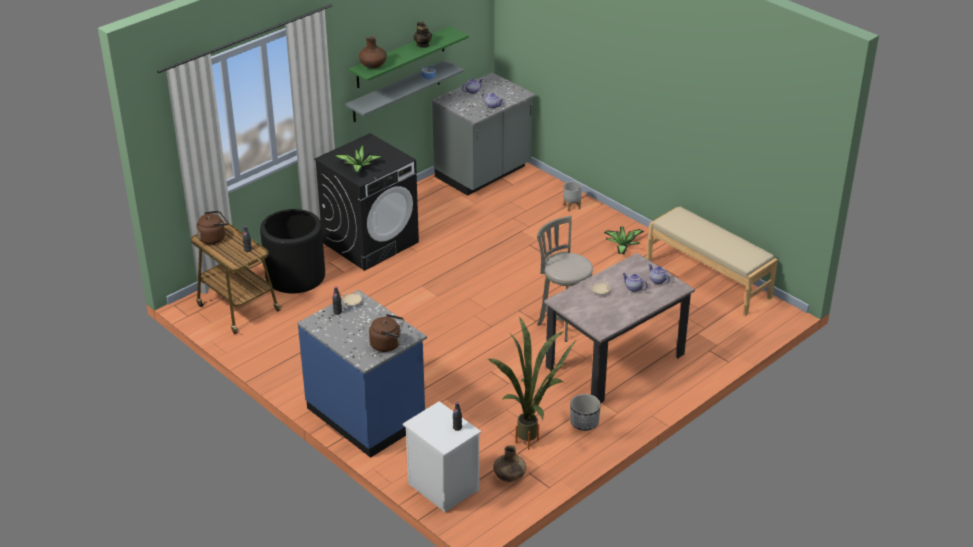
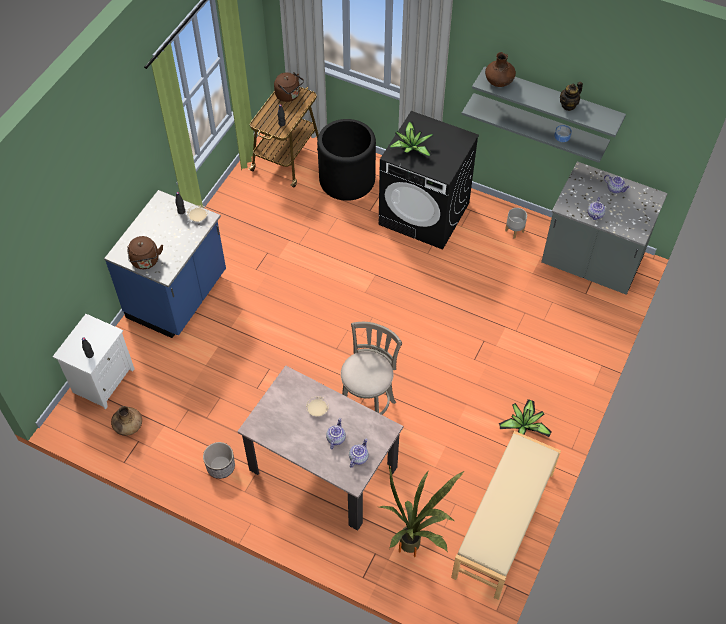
camera: 70 degrees right, 20 degrees up
(401, 57) = (551, 99): green shelf -> grey shelf
(532, 438) = (185, 430): potted plant -> potted plant (415, 551)
(572, 207) = (573, 358): grey planter -> grey planter (514, 231)

